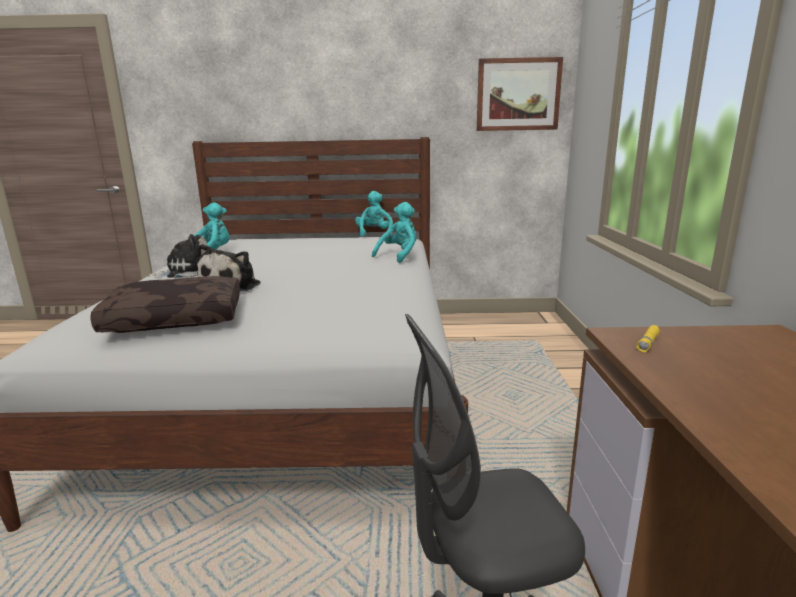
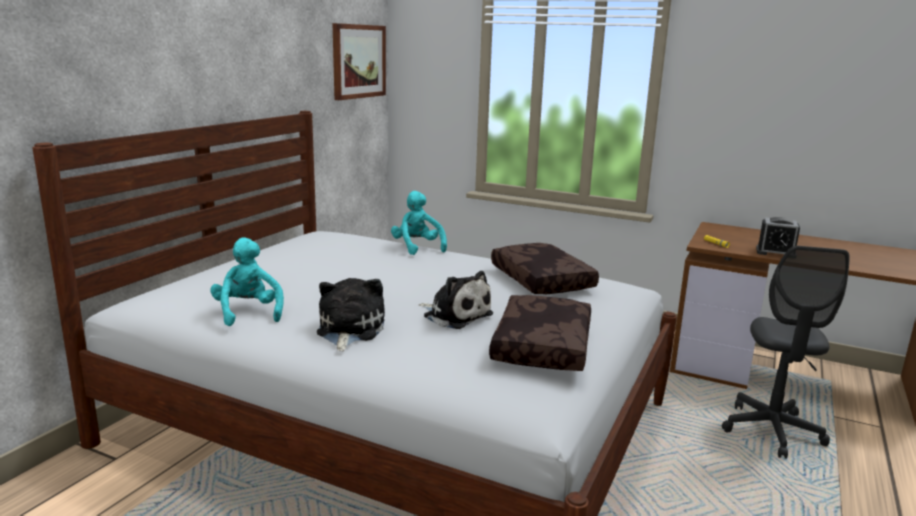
camera: 65 degrees left, 0 degrees up
(361, 295) = (539, 280): none -> brown pillow
(374, 234) = (286, 237): turquoise plush toy -> none
(708, 393) = (775, 252): none -> alarm clock

